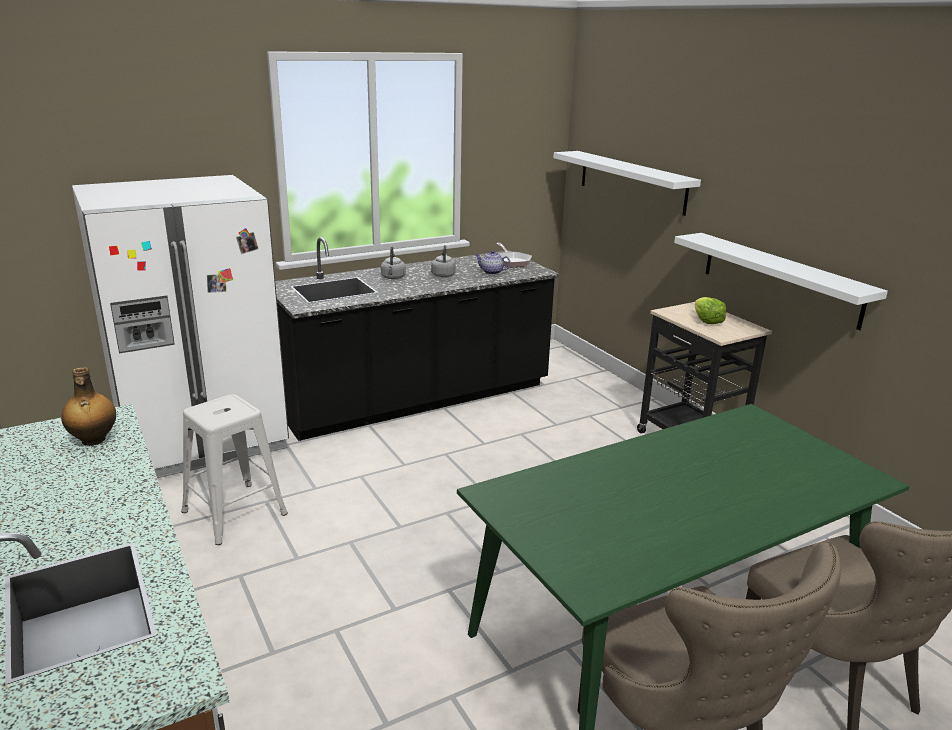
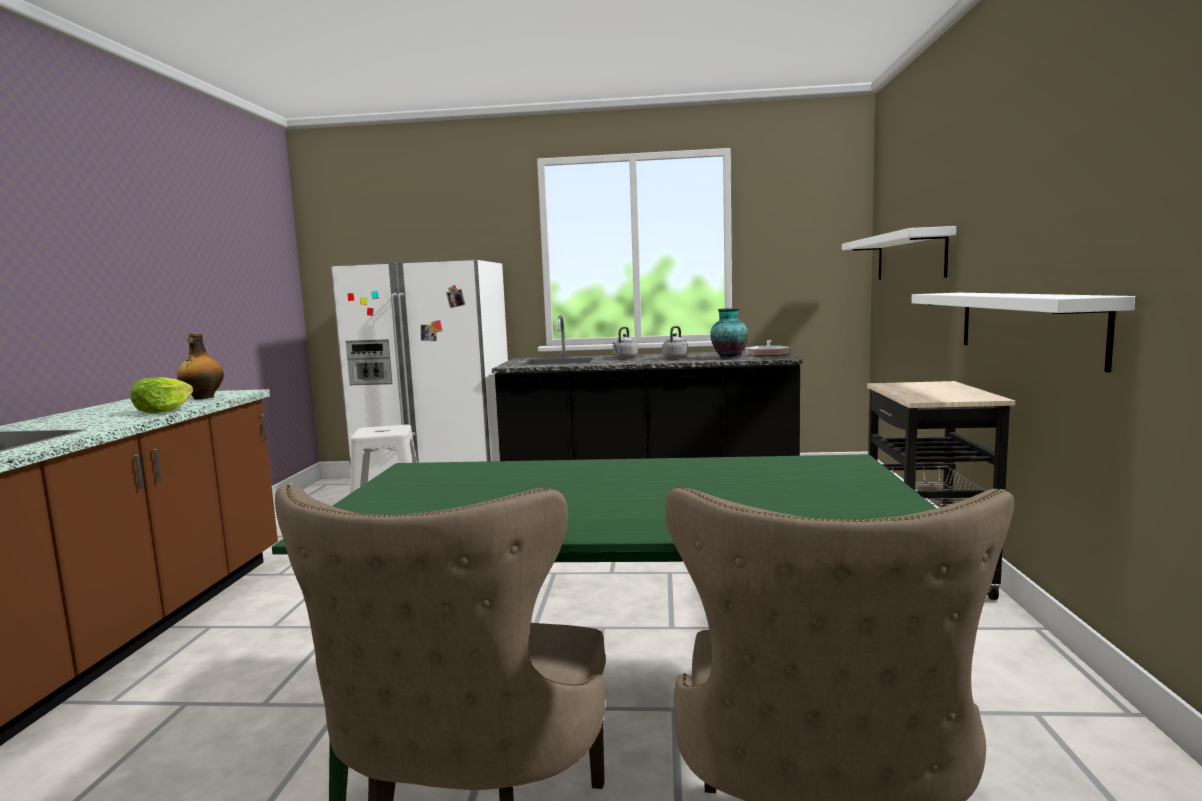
camera: 35 degrees right, 15 degrees down
(491, 272) = (728, 357): teapot -> vase
(706, 321) = (927, 391): lettuce -> lettuce (162, 411)

